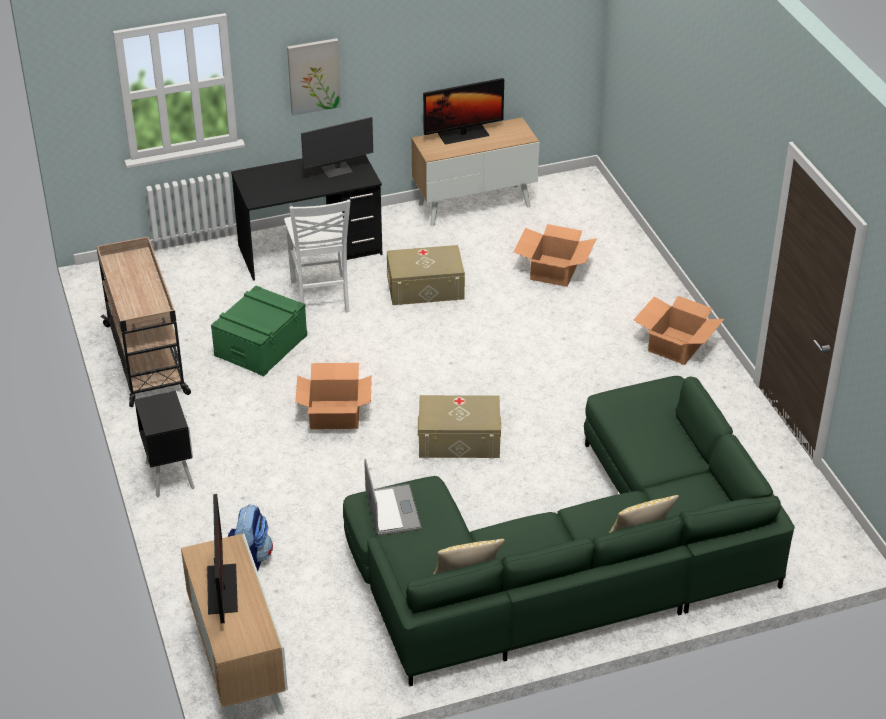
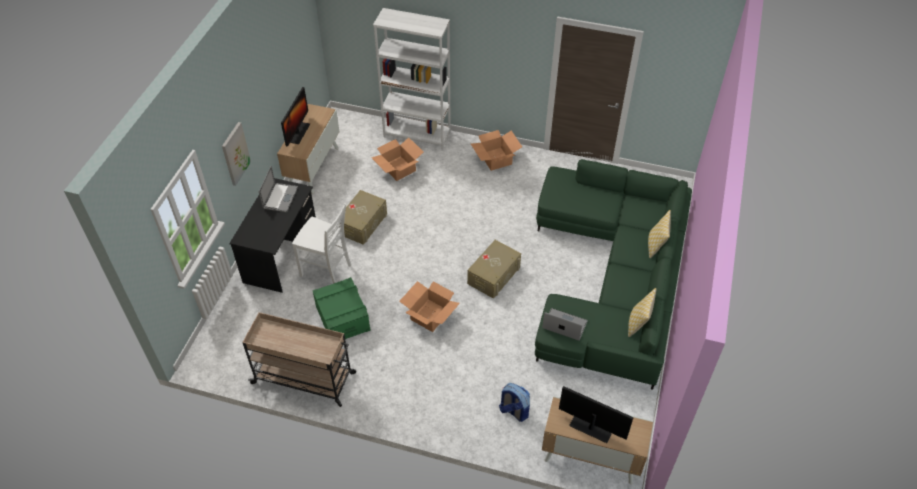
camera: 55 degrees left, 10 degrees up
(170, 475) = (416, 415): black nightstand -> none
(337, 170) = (280, 197): monitor -> laptop
(635, 256) = (417, 134): none -> white bookcase

